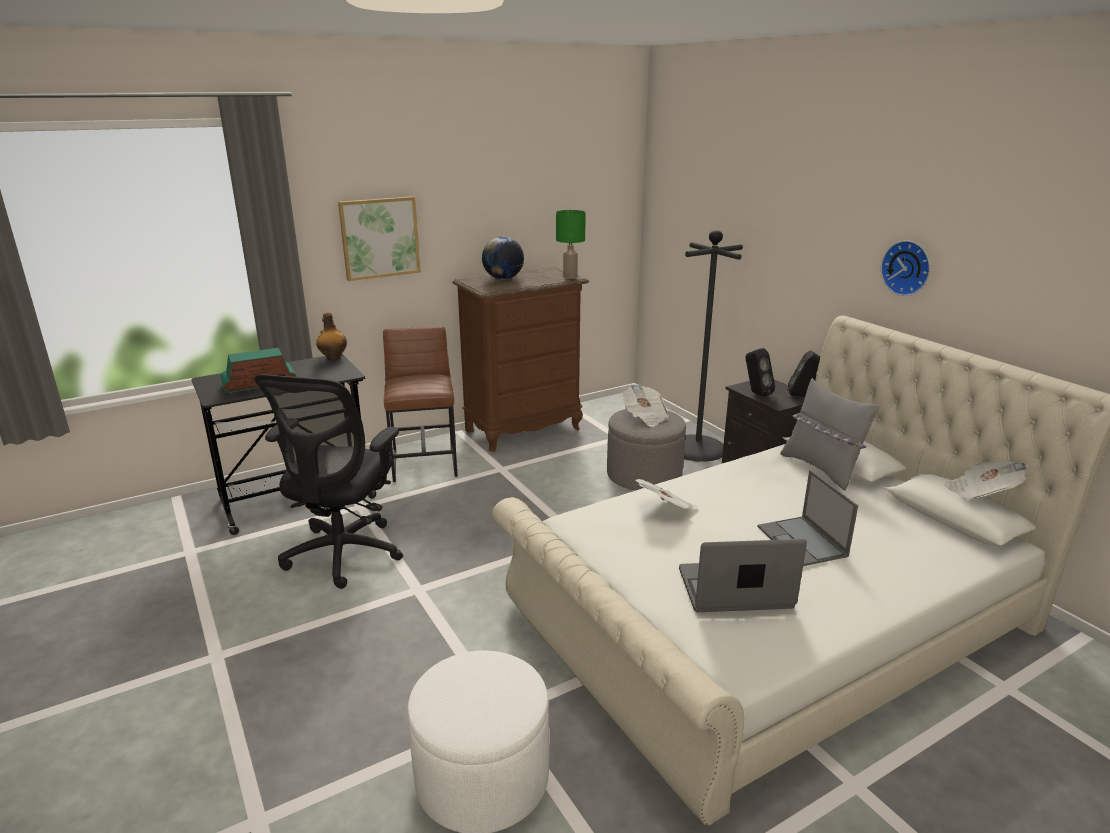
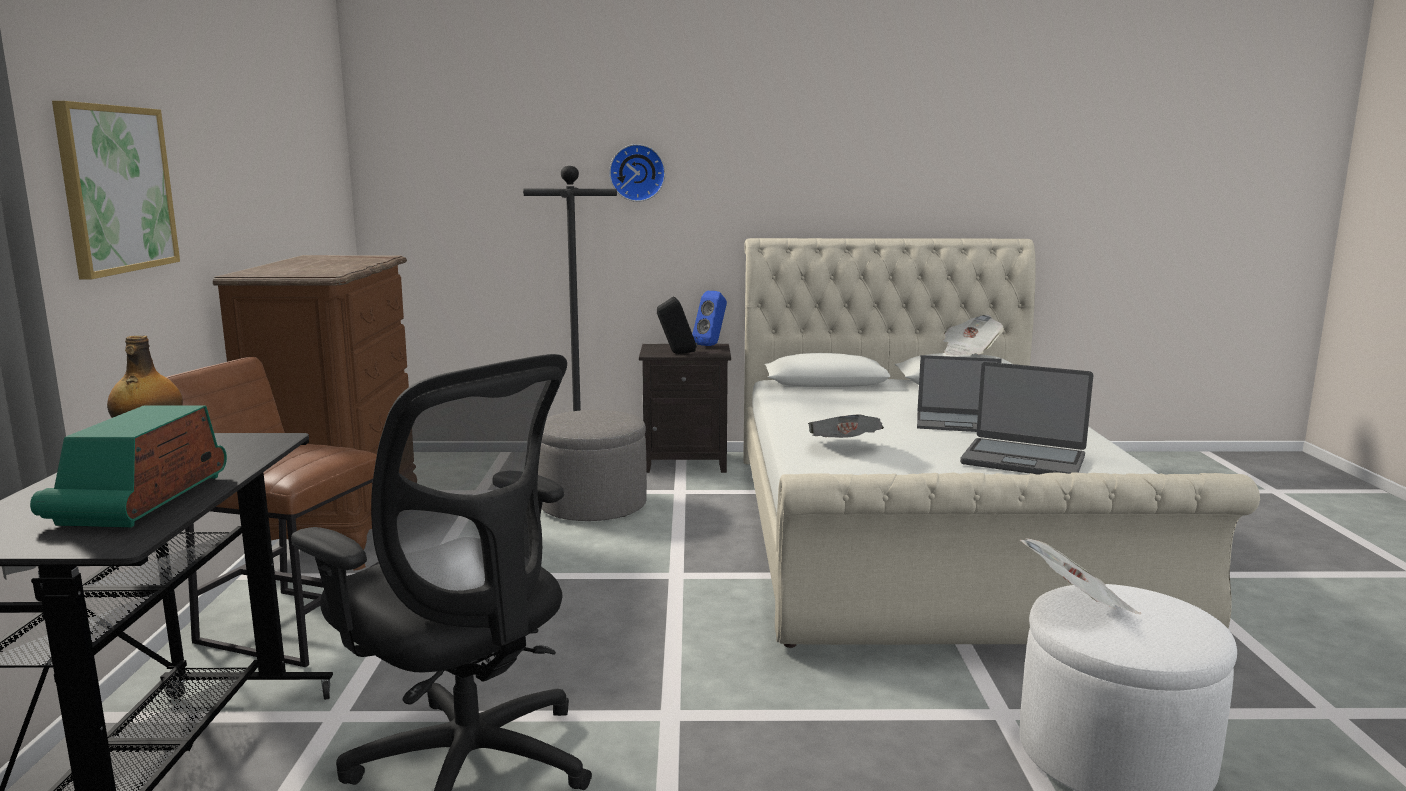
camera: 60 degrees left, 10 degrees down
(503, 278) = (293, 267): globe -> none
(570, 277) = (377, 256): green table lamp -> none
(645, 417) = (584, 419): newspaper -> newspaper (1076, 604)
(735, 590) = (1023, 460): laptop -> laptop turned 90 degrees counterclockwise
(803, 396) = (711, 345): black speaker -> blue speaker
(821, 469) = (830, 389): grey pillow -> none
(907, 268) = (807, 174): wall clock -> wall clock (637, 172)

